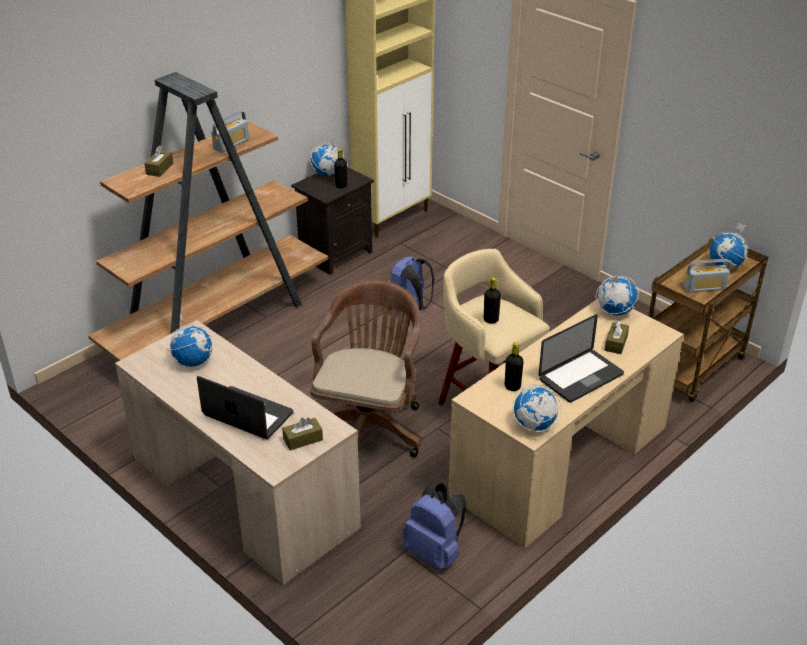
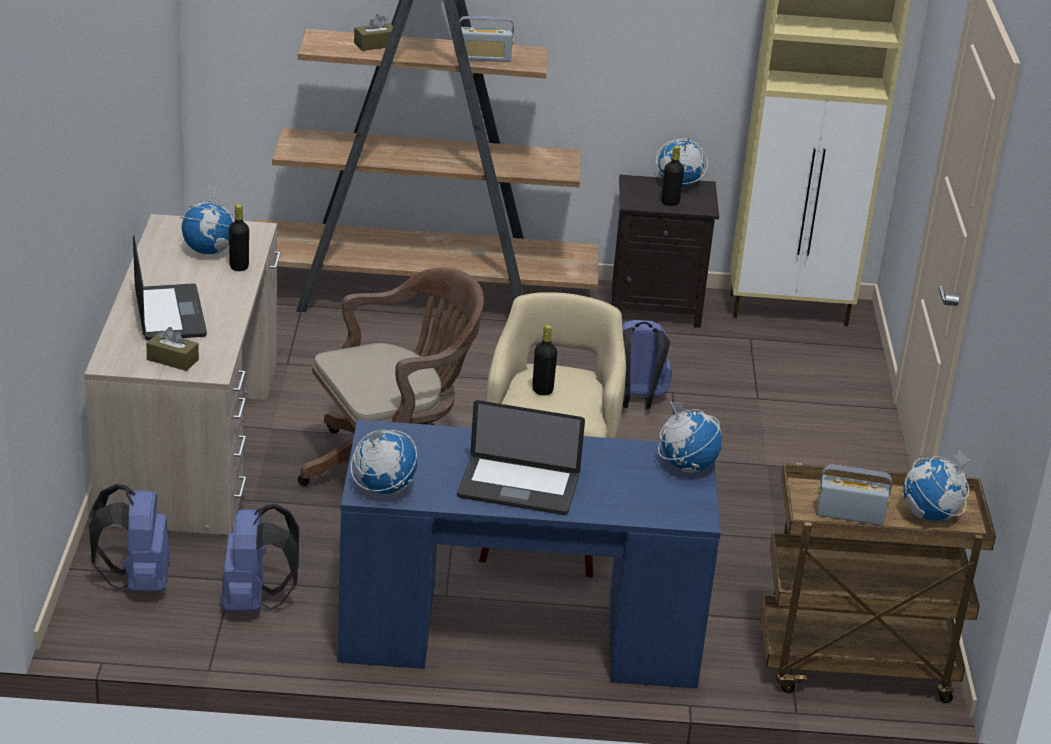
camera: 45 degrees right, 5 degrees down
(363, 595) = (137, 581): none -> blue backpack
(512, 387) = (433, 449): black bottle -> black bottle (239, 267)
(559, 460) = (519, 627): beige desk -> blue desk
(616, 343) = (622, 489): brown tissue box -> none
(704, 288) = (849, 515): radio -> radio turned 150 degrees clockwise

